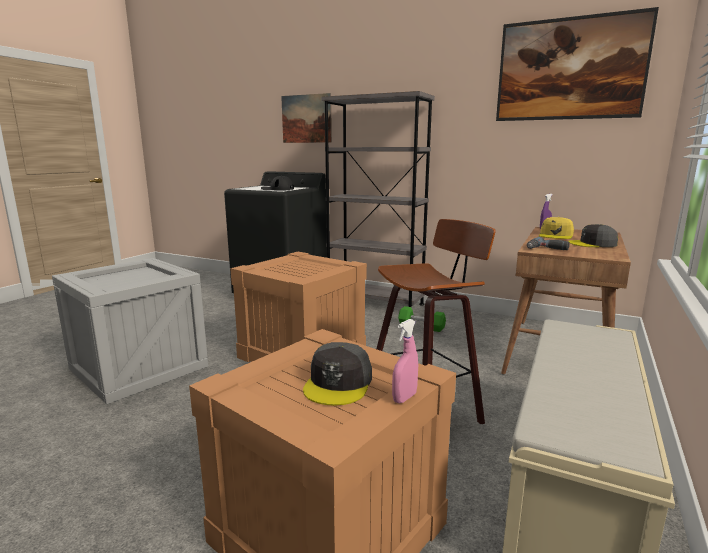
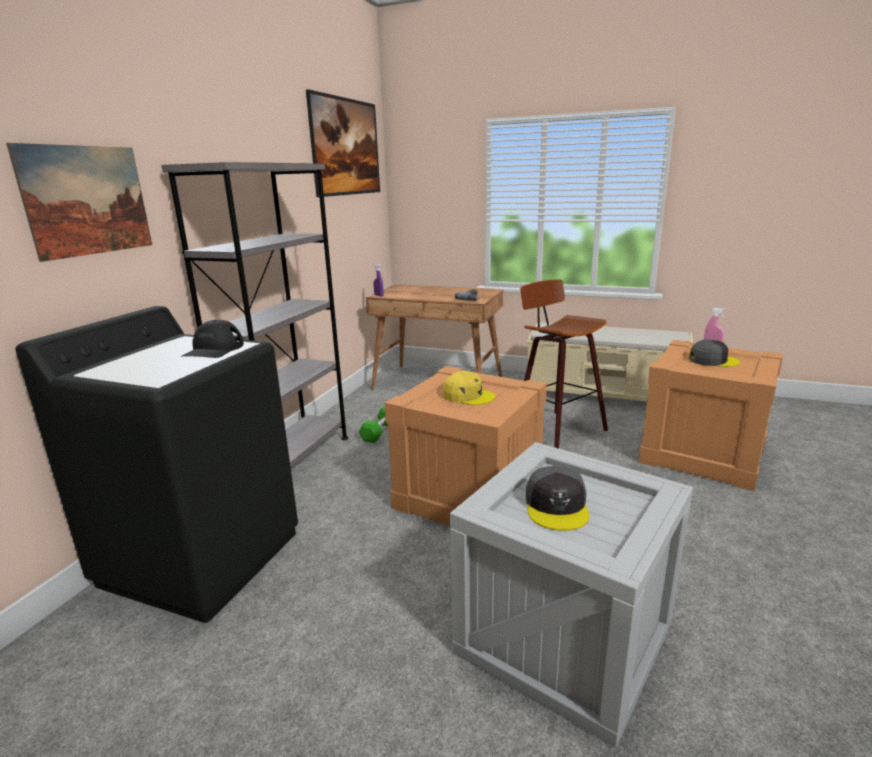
camera: 95 degrees left, 5 degrees up
(556, 235) = (413, 295): yellow cap -> yellow cap (468, 396)
(592, 244) = (447, 290): grey cap -> grey cap (557, 506)

